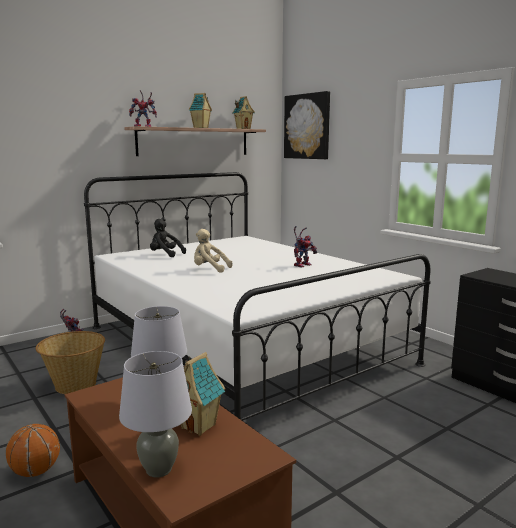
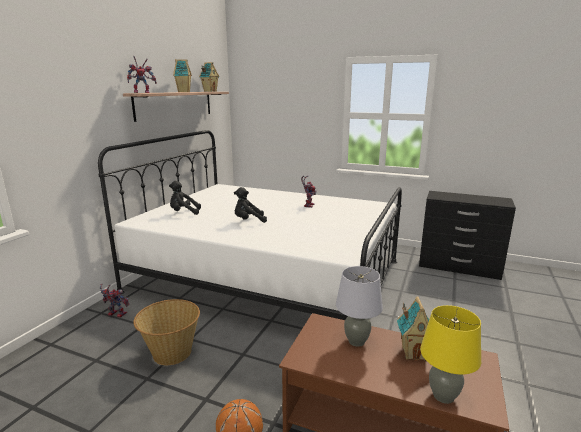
camera: 30 degrees left, 5 degrees up
(159, 469) = (443, 396): grey table lamp -> yellow table lamp
(209, 269) = (248, 221): beige plush toy -> black plush toy
(307, 126) = (258, 89): picture -> none

